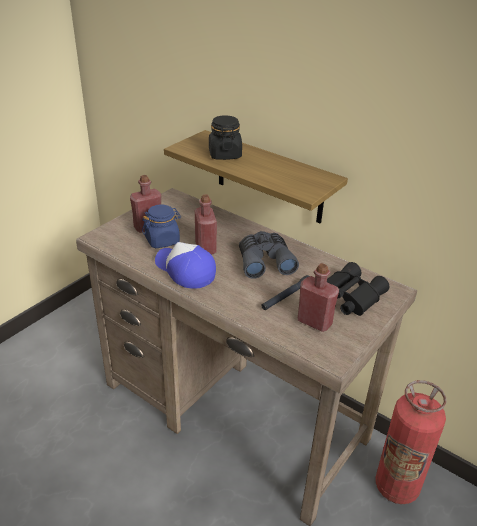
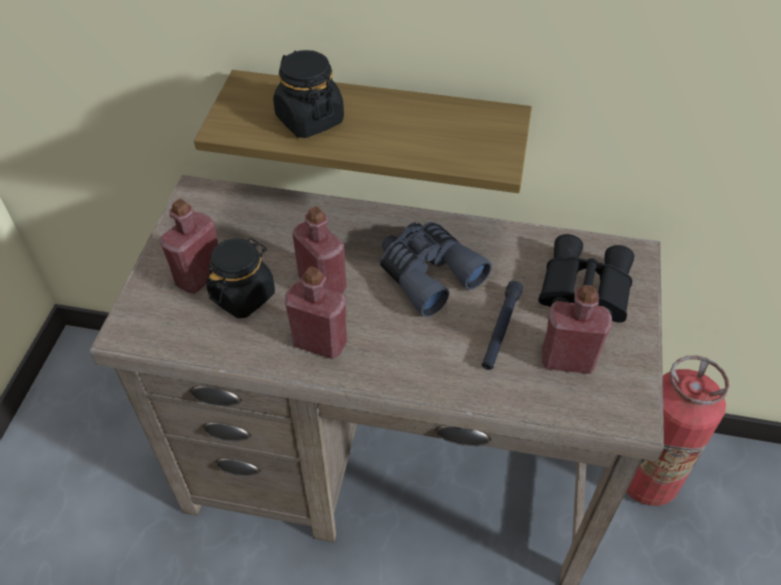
camera: 25 degrees left, 15 degrees up
(162, 240) = (243, 295): blue jar -> black jar
(185, 270) = (320, 342): cap -> red bottle

